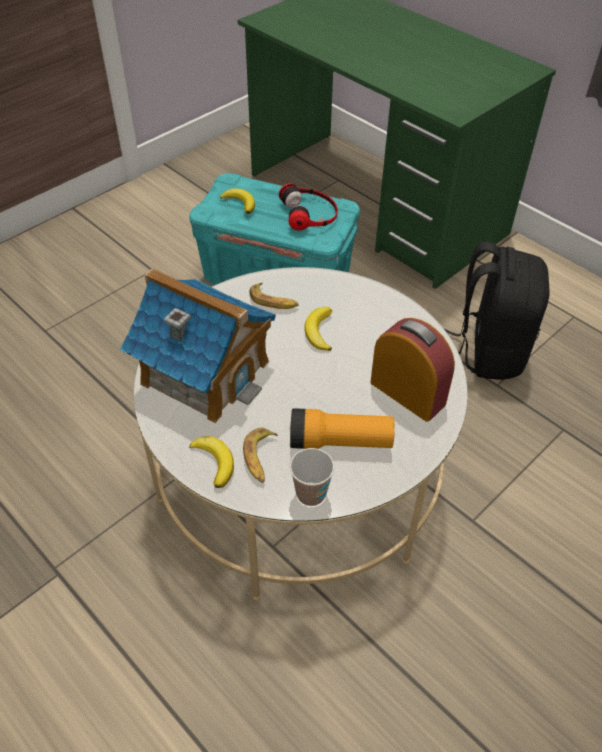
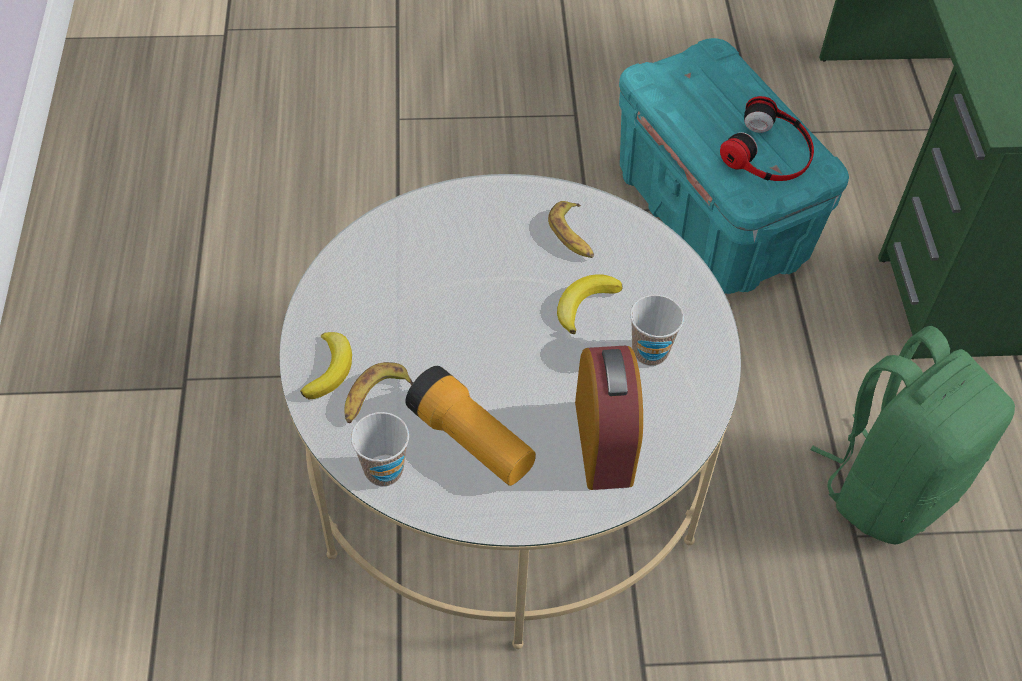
camera: 40 degrees right, 5 degrees up
(205, 372) = (417, 268): toy house -> none
(240, 203) = (696, 89): banana -> none
(378, 333) = (650, 352): none -> cup
(487, 351) = (891, 486): black backpack -> green backpack

